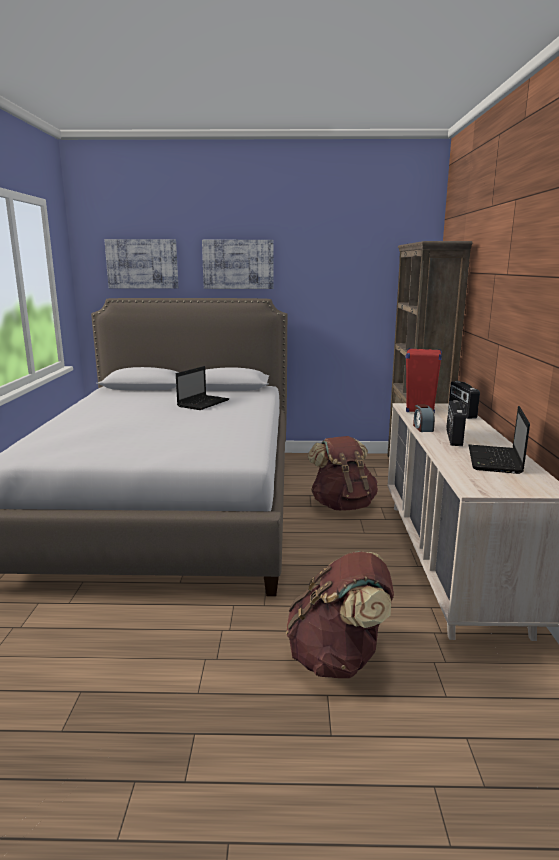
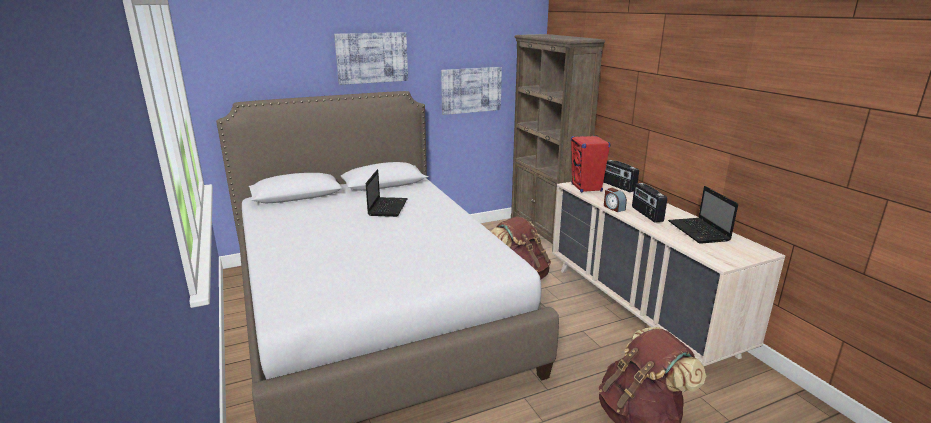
camera: 25 degrees left, 5 degrees up
(142, 264) = (269, 61): picture -> picture (471, 90)

